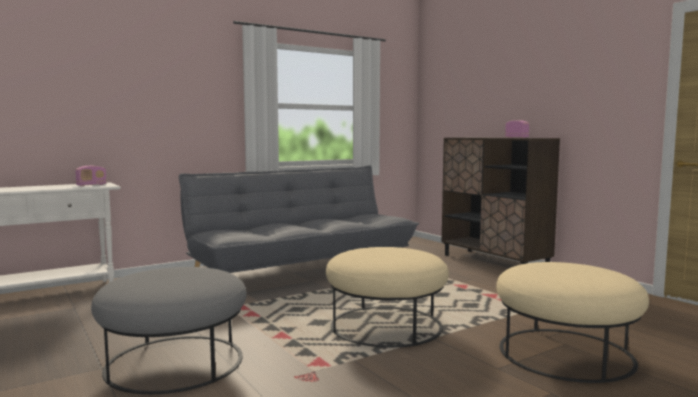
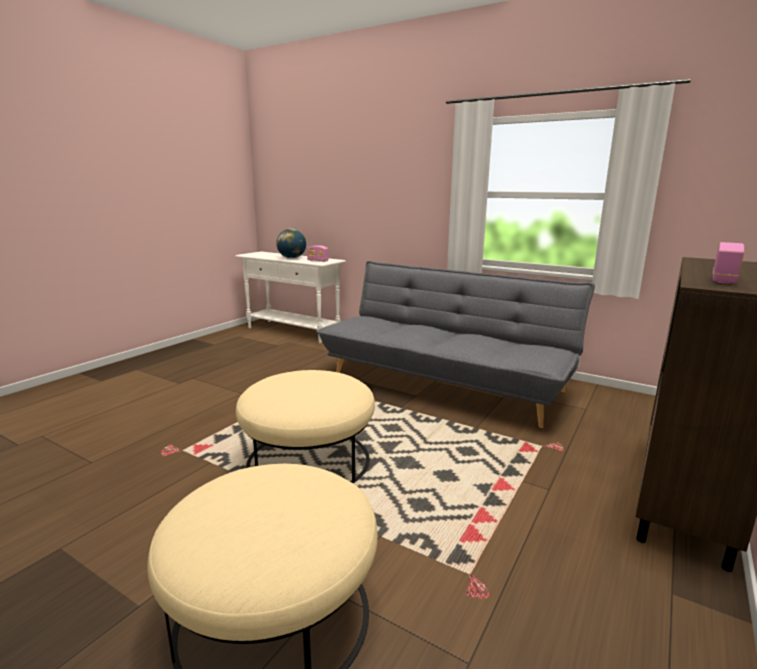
camera: 65 degrees right, 10 degrees up
(41, 188) = (292, 258): none -> globe
(174, 362) = (192, 398): grey ottoman -> none

